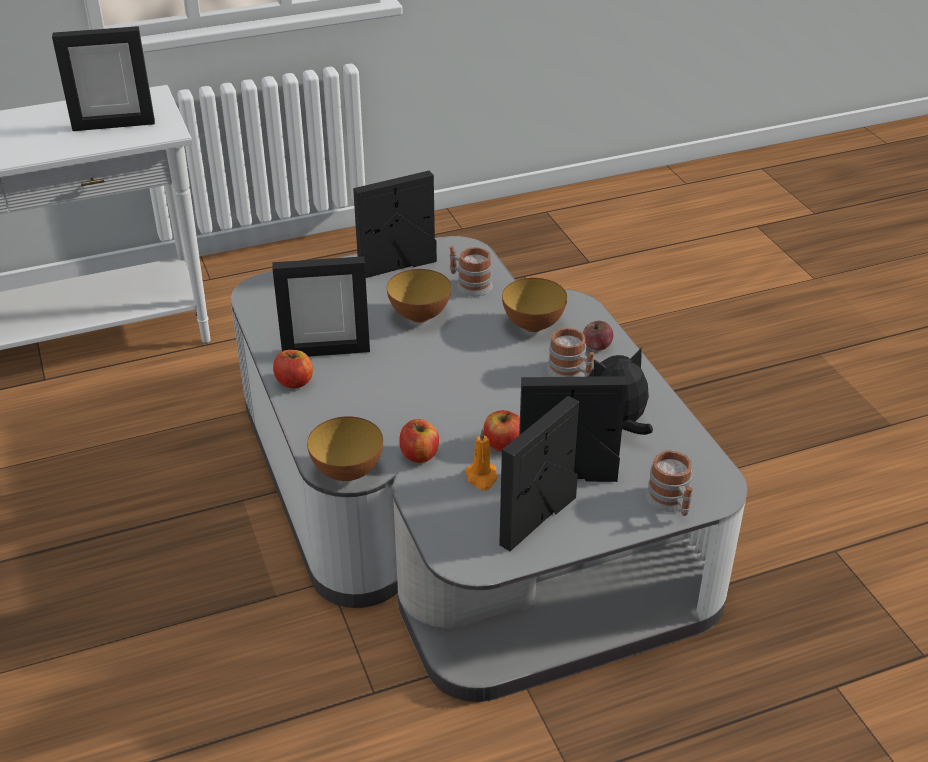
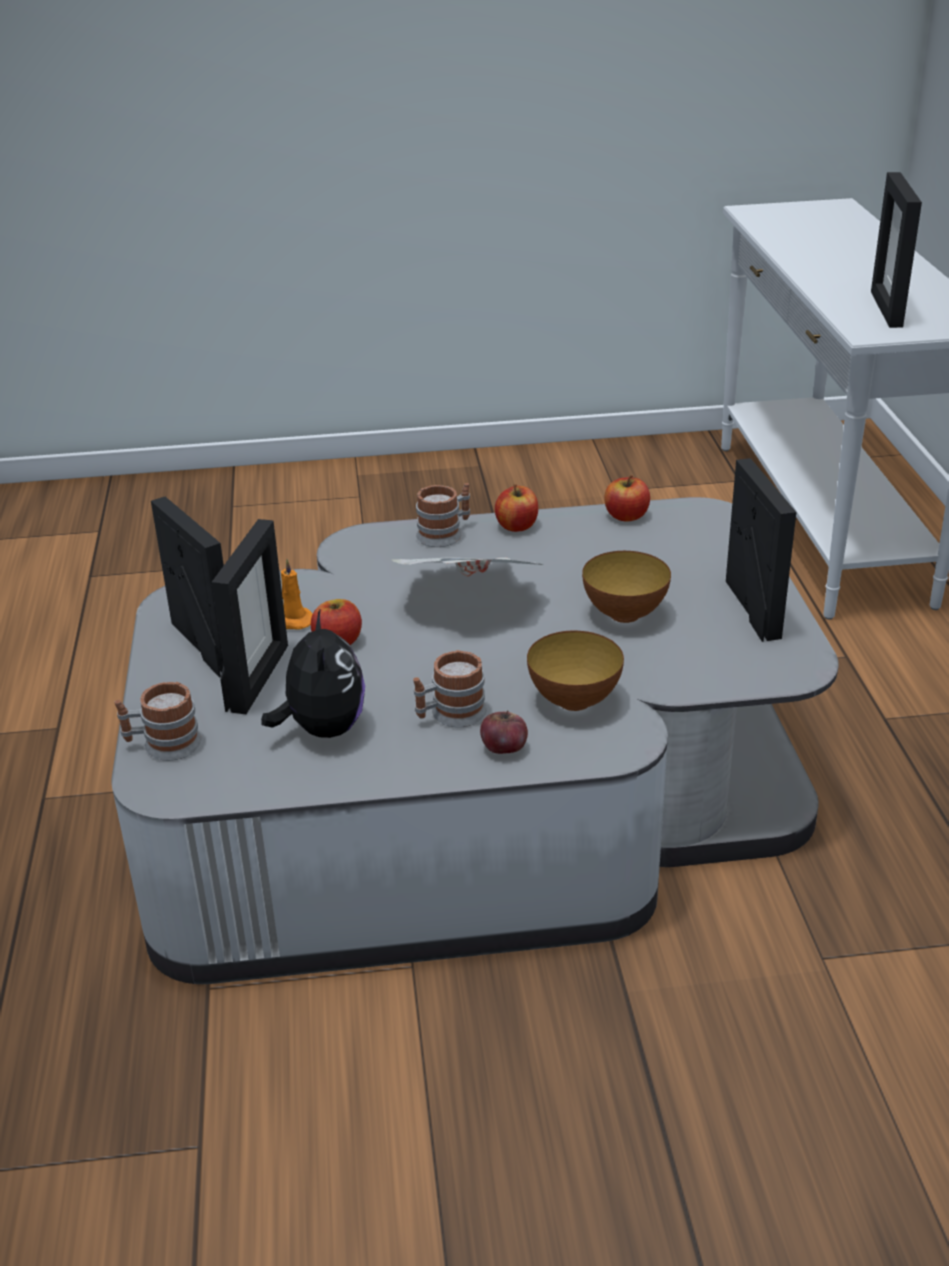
camera: 105 degrees right, 5 degrees down
(326, 350) = (570, 547): picture frame -> none
(347, 472) = (349, 546): bowl -> none
(415, 389) = (471, 596): none -> newspaper
(419, 455) = (352, 588): apple -> apple (626, 516)
(469, 284) = (694, 661): mug -> mug (445, 533)

